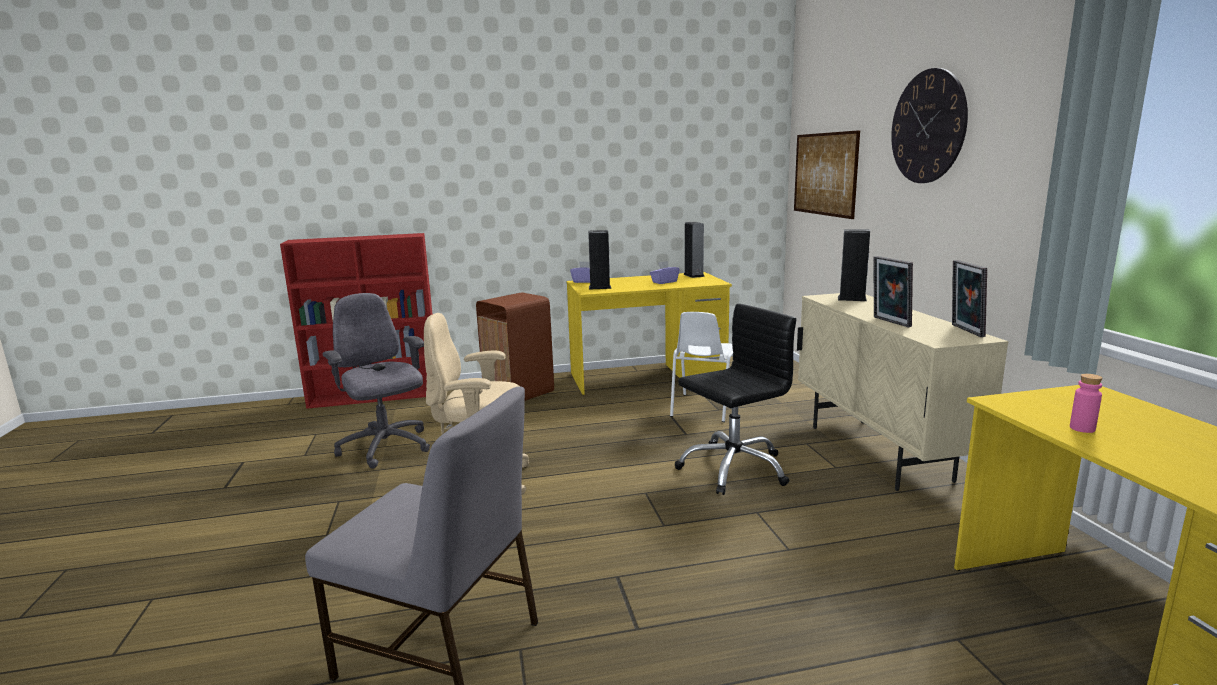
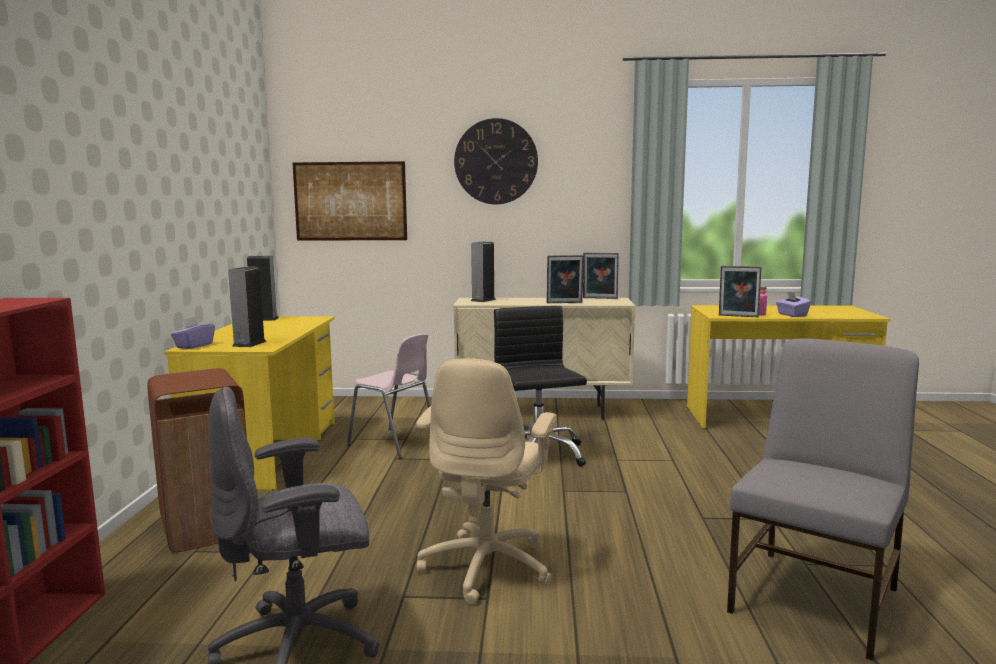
camera: 75 degrees left, 5 degrees down
(664, 282) = (276, 327): purple tissue box -> purple tissue box (791, 315)
(703, 408) = (394, 444): white chair -> pink chair
(1021, 413) = (738, 316): none -> picture frame

